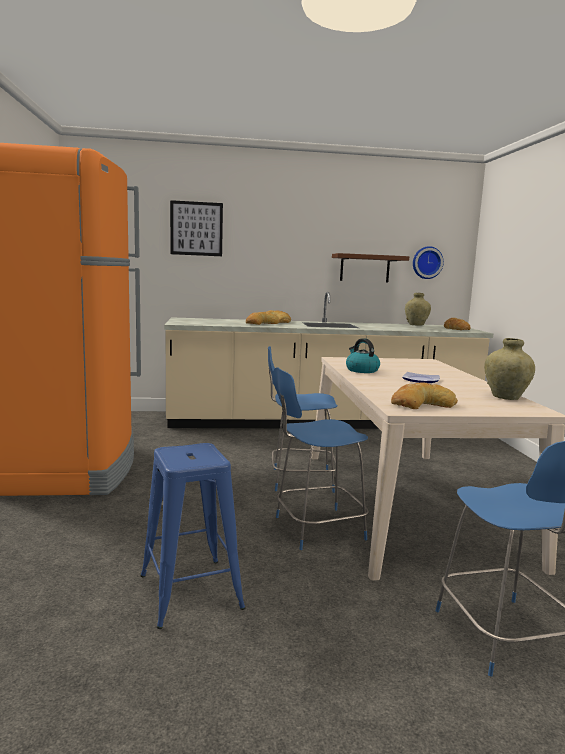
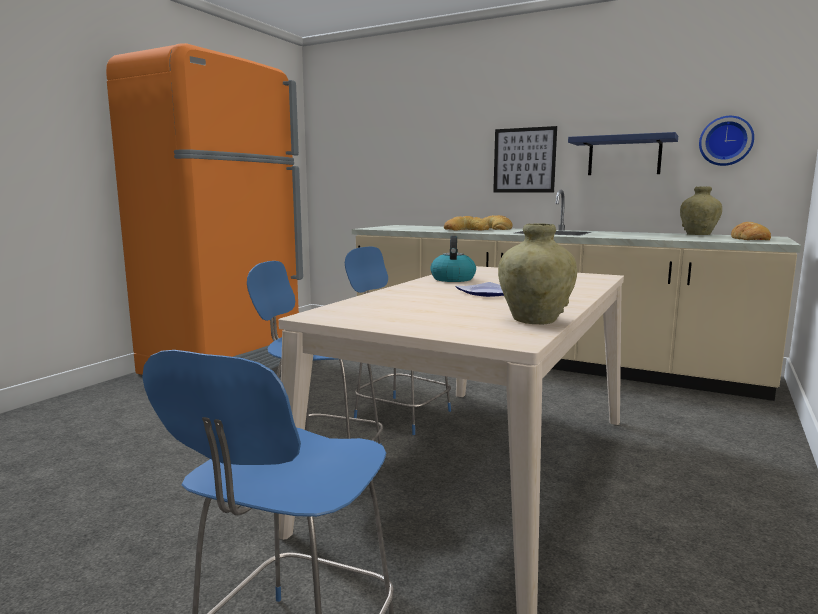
camera: 35 degrees right, 0 degrees up
(190, 592) = (112, 487): blue stool -> none
(196, 228) = (419, 125): picture -> picture (524, 160)
(365, 268) = (624, 156): brown shelf -> blue shelf
(421, 404) = (369, 313): bread -> none

